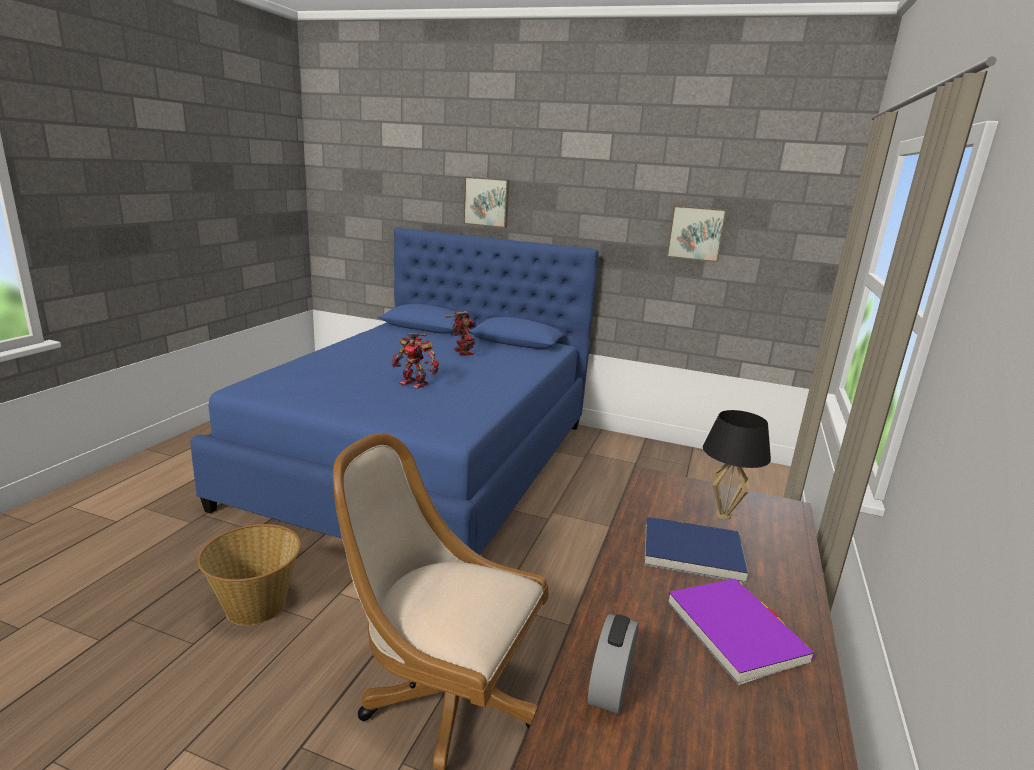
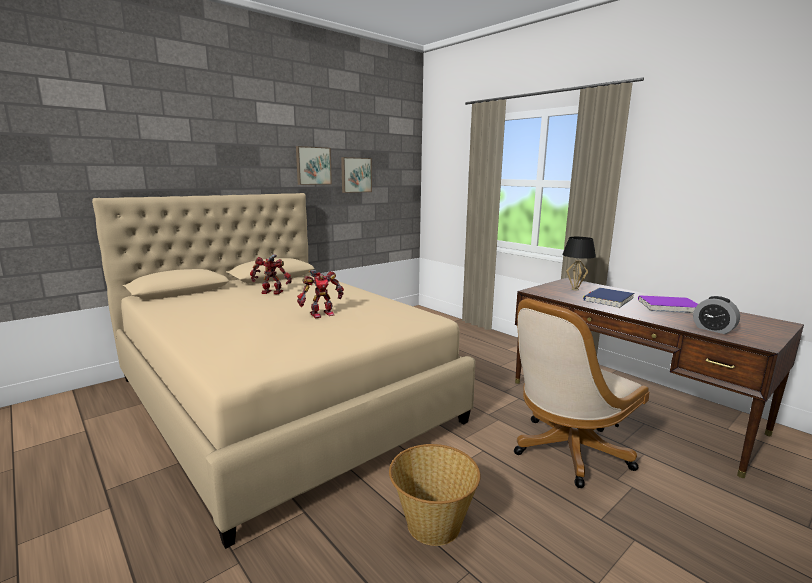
camera: 60 degrees left, 5 degrees down
(423, 462) = (283, 399): blue bed -> beige bed
(486, 202) = (196, 163): picture -> picture (313, 166)

